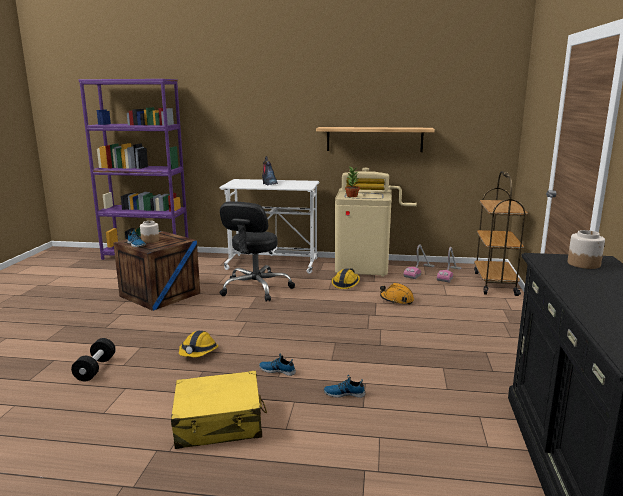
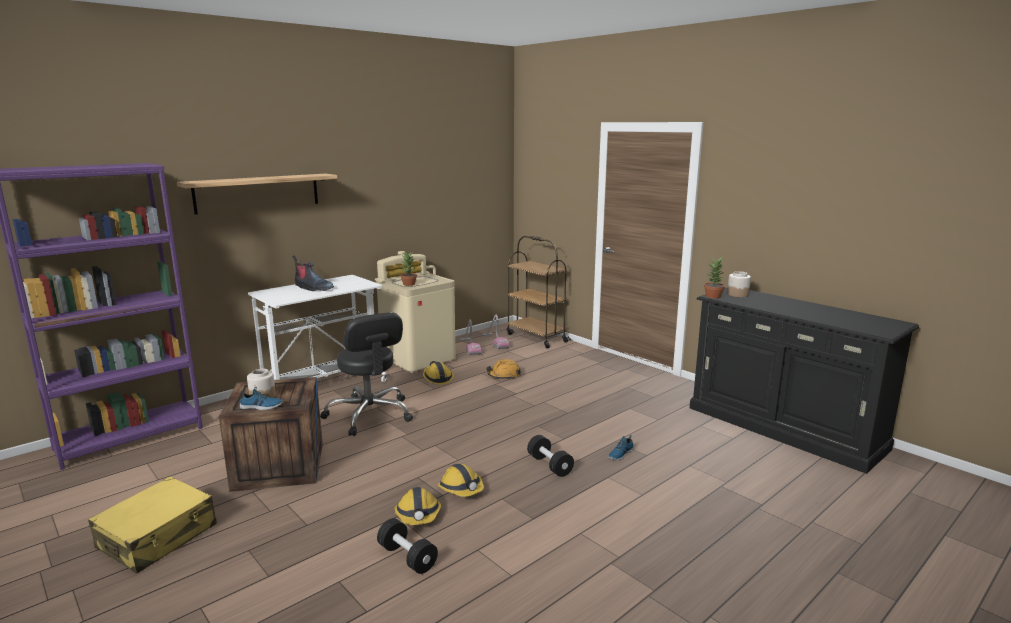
camera: 50 degrees left, 0 degrees up
(148, 352) = (418, 515): none -> hard hat
(219, 423) = (601, 519): yellow suitcase -> yellow suitcase (158, 537)
(277, 370) = (549, 465): shoe -> black dumbbell
(374, 139) = (401, 219): shelf -> shelf (258, 193)
(540, 257) = (713, 296): none -> potted plant

